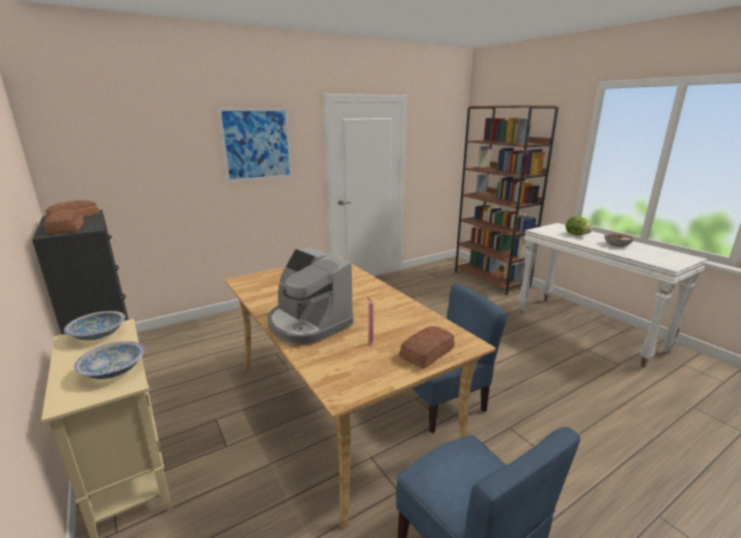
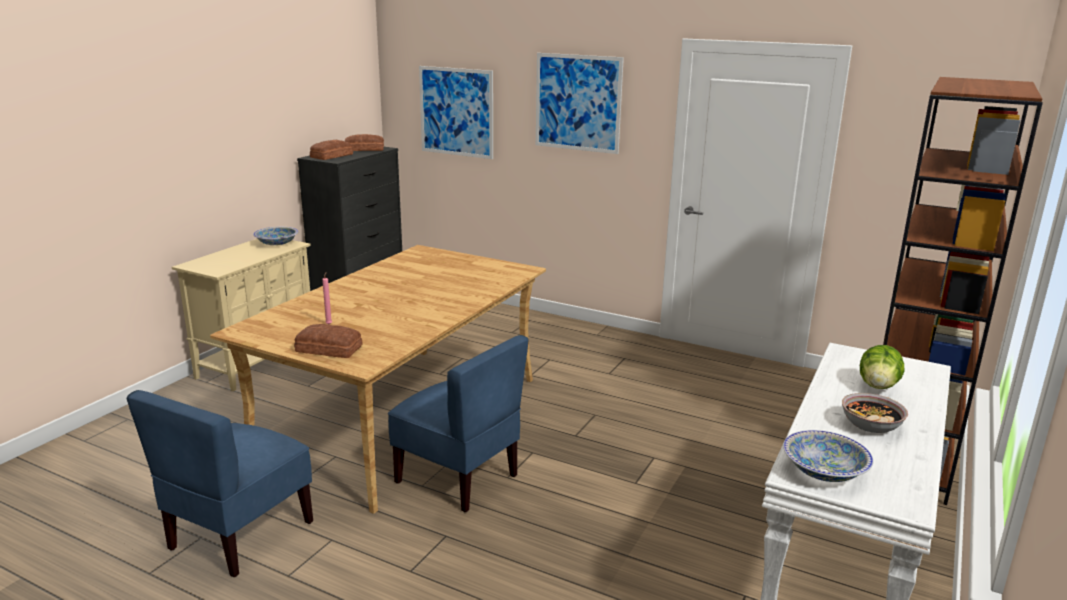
camera: 60 degrees right, 0 degrees up
(114, 371) = (231, 263): bowl -> bowl (824, 472)
(139, 167) = (456, 112): none -> picture
(308, 324) = (349, 294): coffee machine -> none

